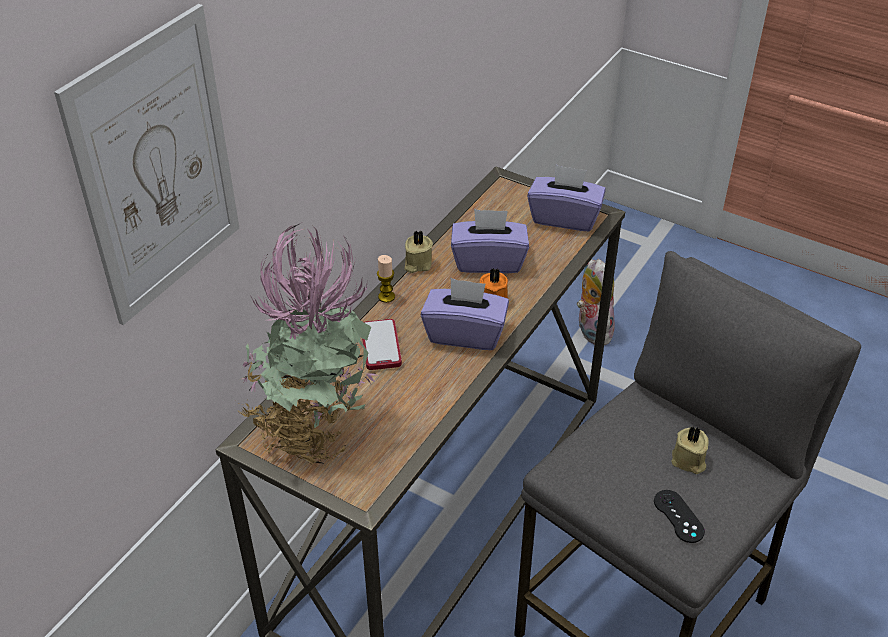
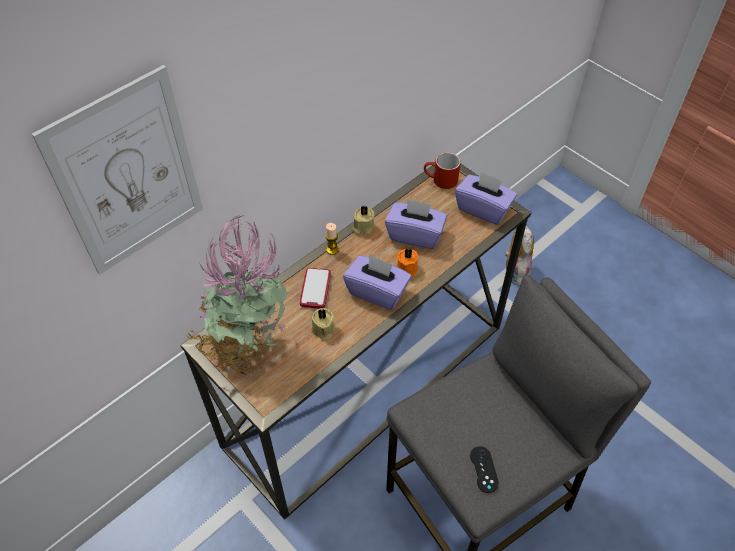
camera: 15 degrees right, 10 degrees up
(498, 196) = (440, 181): none -> red mug
(688, 461) = (507, 427): beige candle -> beige candle (323, 330)

